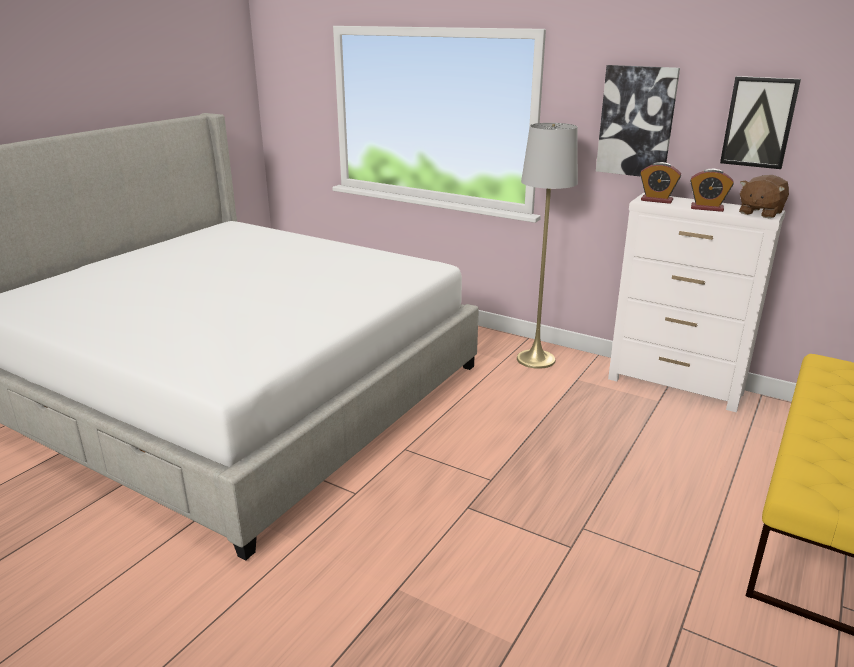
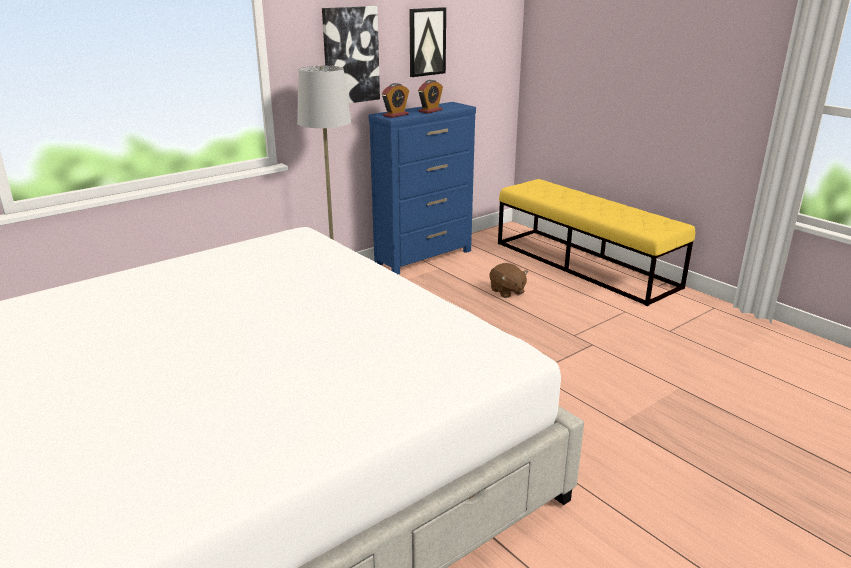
camera: 70 degrees left, 0 degrees up
(675, 386) = (424, 257): white dresser -> blue dresser
(759, 213) = (453, 105): brown plush toy -> brown plush toy (507, 291)

